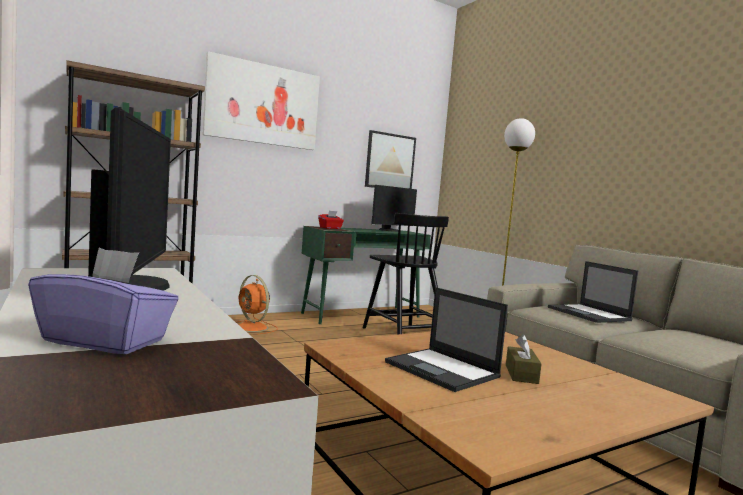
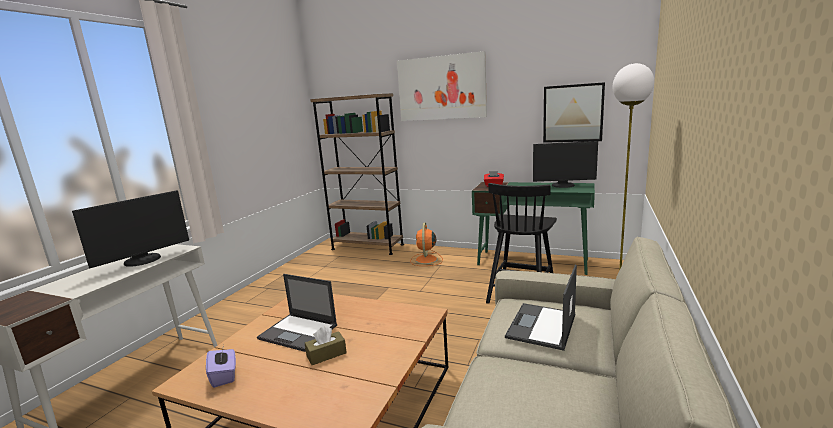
camera: 55 degrees right, 10 degrees up
(106, 341) = (53, 290): purple tissue box -> purple tissue box (224, 376)
(443, 370) = (299, 332): laptop -> laptop turned 75 degrees counterclockwise

